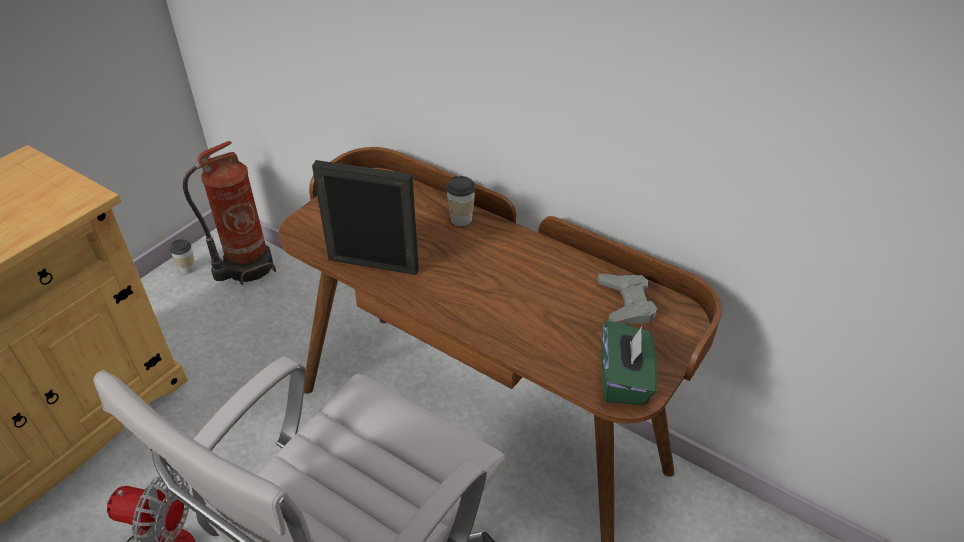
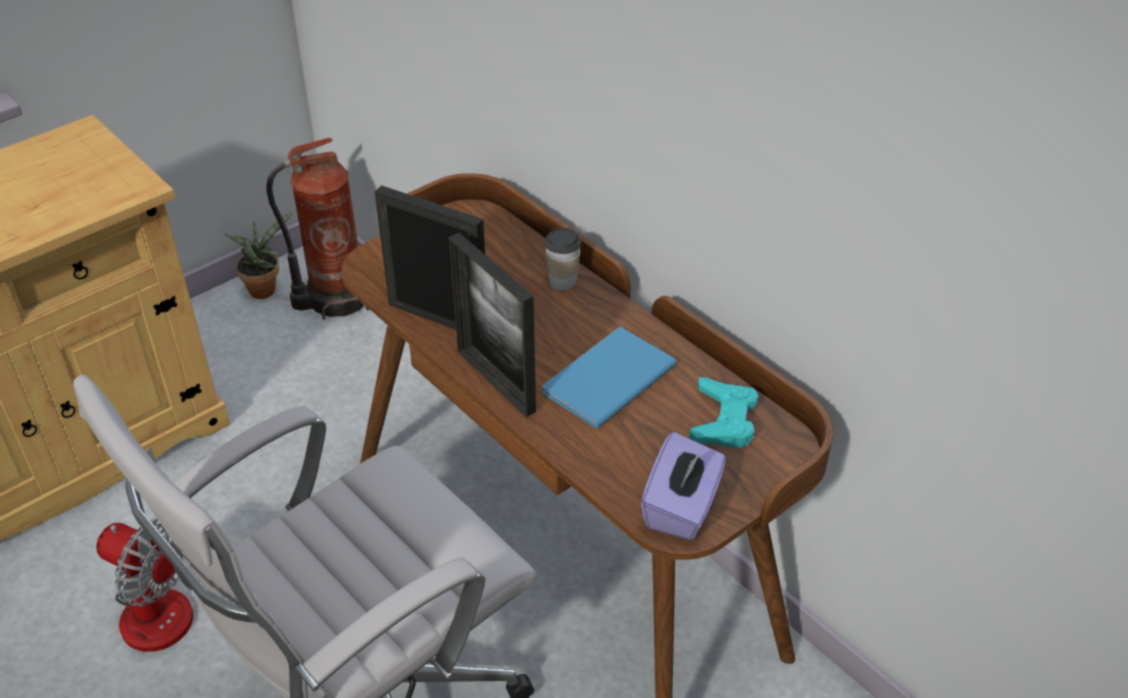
camera: 15 degrees right, 0 degrees up
(187, 269) = (264, 288): cup -> potted plant
(438, 306) = (495, 381): none -> picture frame
(523, 289) = (604, 379): none -> blue book
(624, 379) = (682, 507): green tissue box -> purple tissue box
(626, 304) = (723, 420): grey game controller -> turquoise game controller

